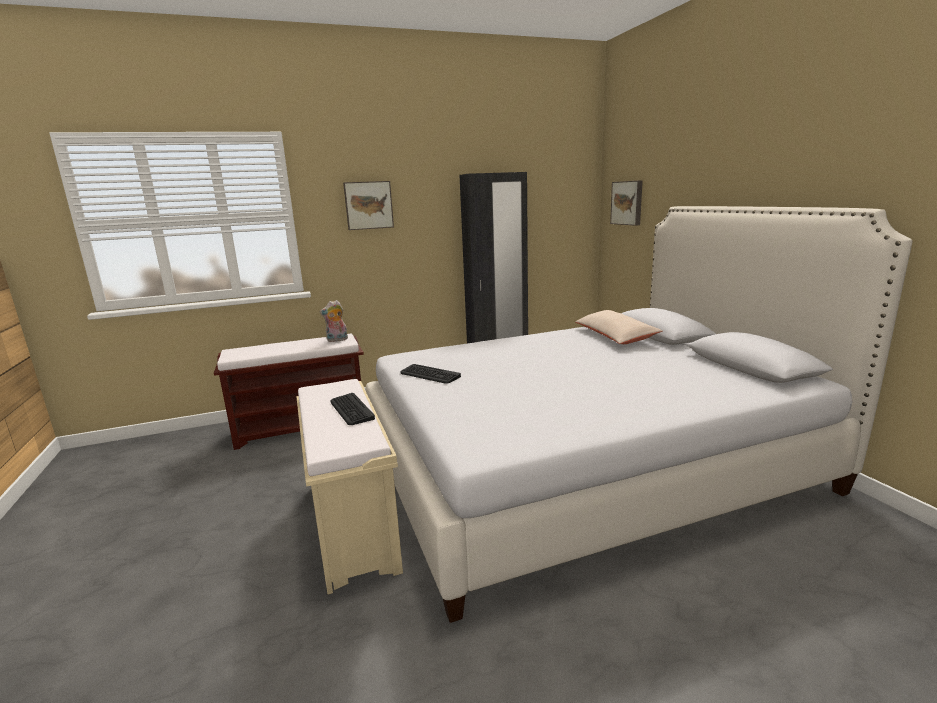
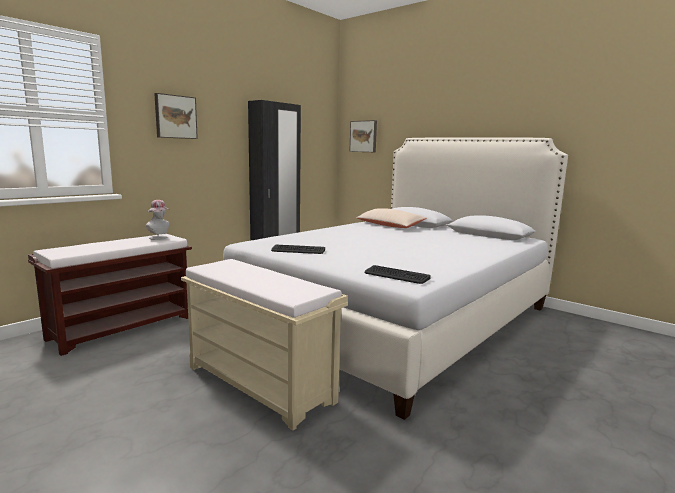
camera: 30 degrees left, 5 degrees down
(337, 340) = (160, 238): plush toy -> hat
(351, 410) = (267, 275): keyboard -> keyboard (396, 275)

